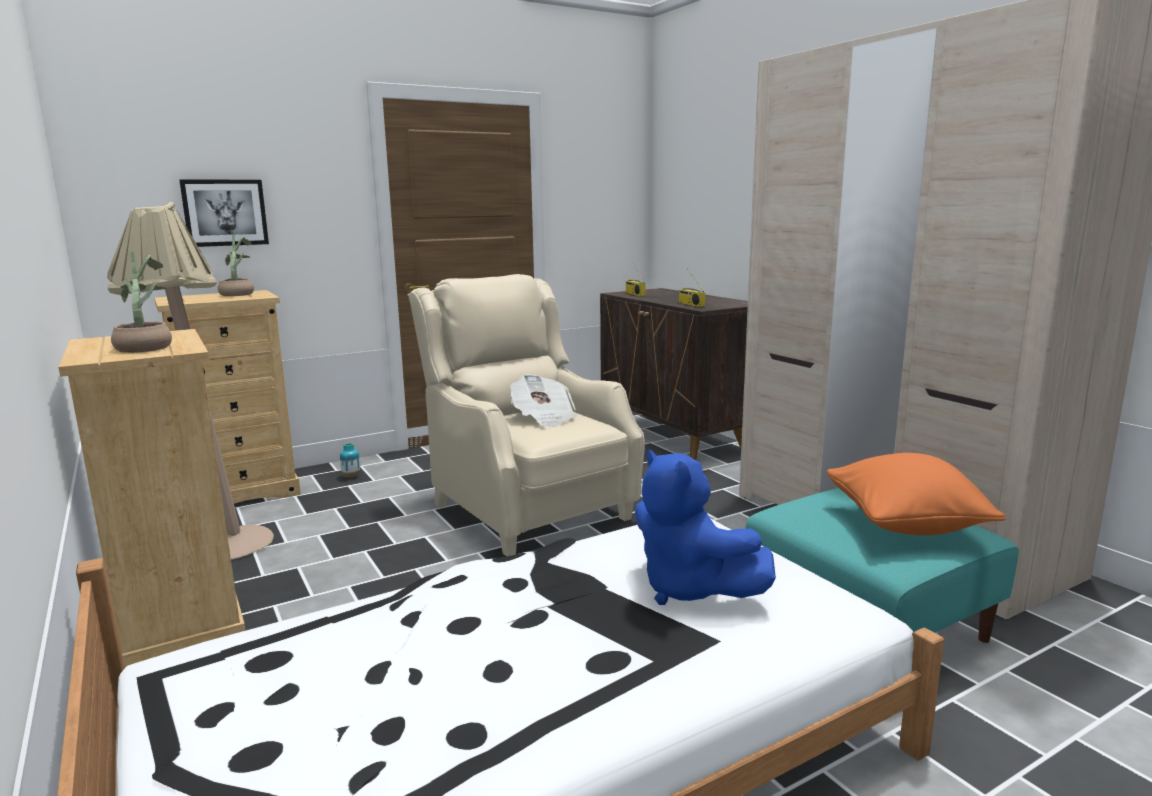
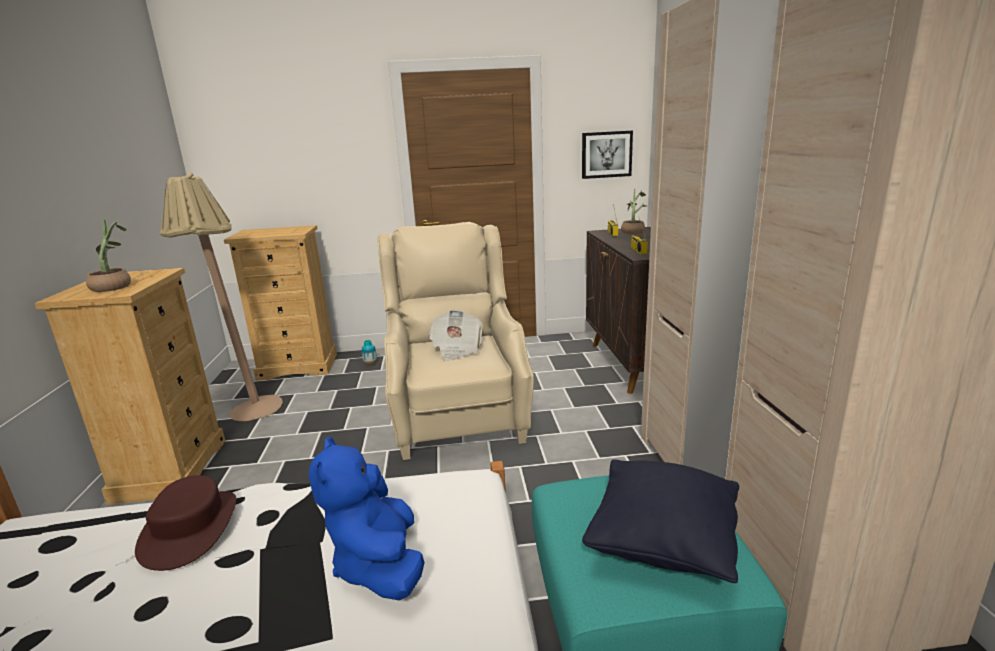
camera: 25 degrees right, 5 degrees up
(225, 212) = (288, 169): picture -> picture (606, 154)
(238, 294) = (291, 229): potted plant -> potted plant (633, 231)
(441, 608) = (191, 528): none -> brown hat
(905, 526) = (662, 543): orange pillow -> black pillow

